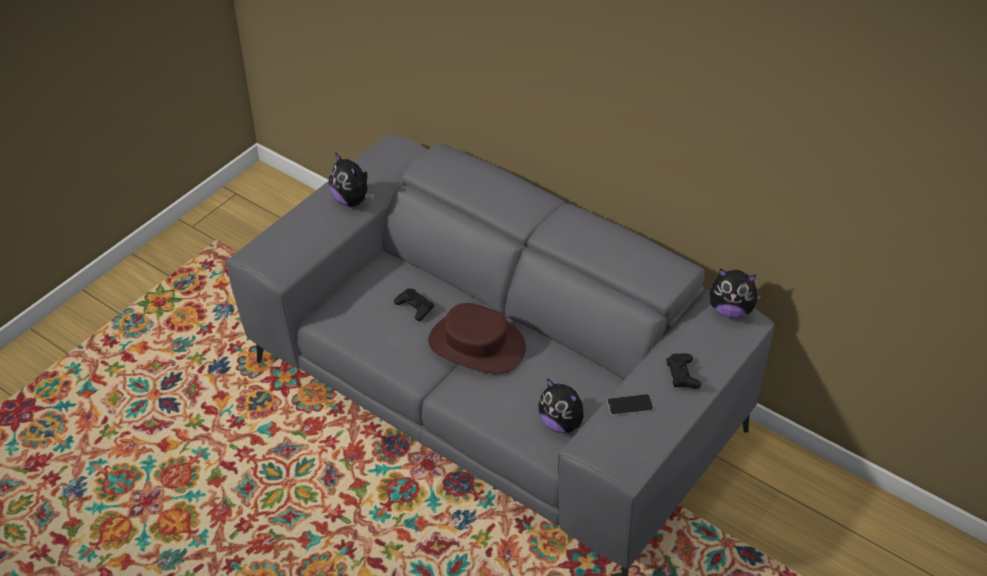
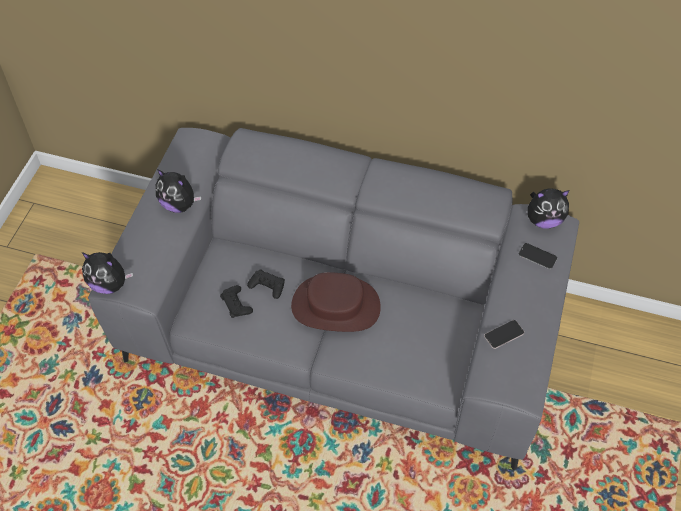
camera: 20 degrees left, 10 degrees up
(562, 423) = (438, 358): plush toy -> plush toy (109, 284)
(682, 374) = (533, 292): black game controller -> black game controller (236, 304)
(705, 343) = (537, 256): none -> phone

